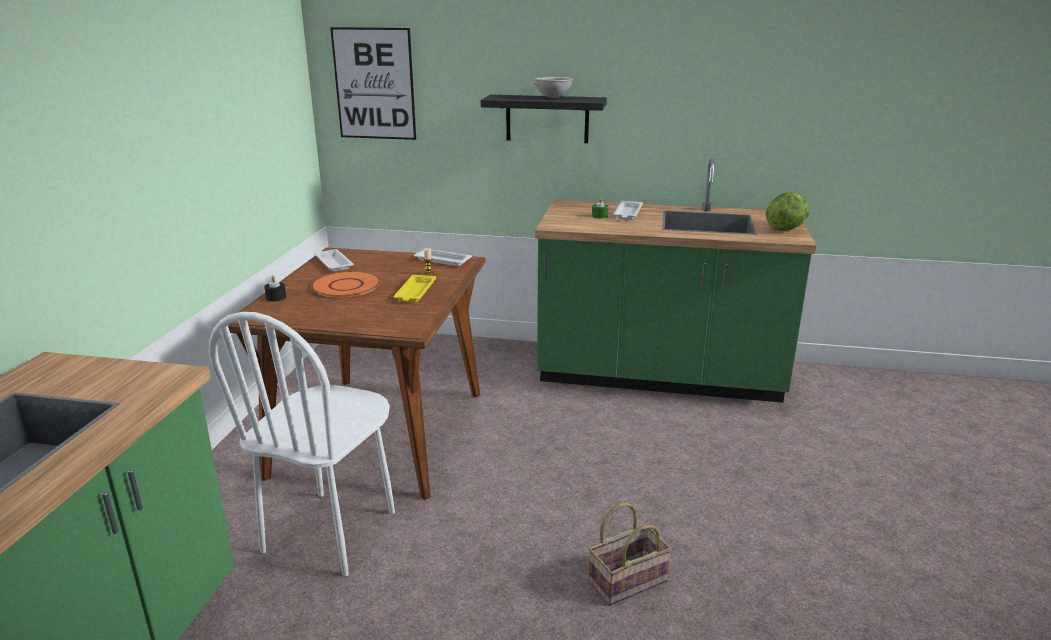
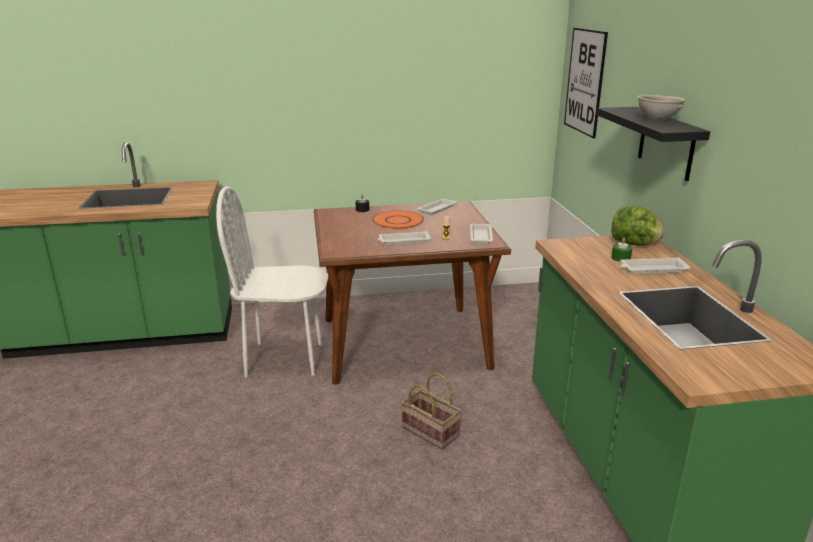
camera: 70 degrees right, 0 degrees up
(415, 292) = (403, 241): yellow tray -> white tray
(628, 580) = (270, 505): basket -> basket (432, 431)
(786, 229) = (737, 369): lettuce -> lettuce (633, 244)

